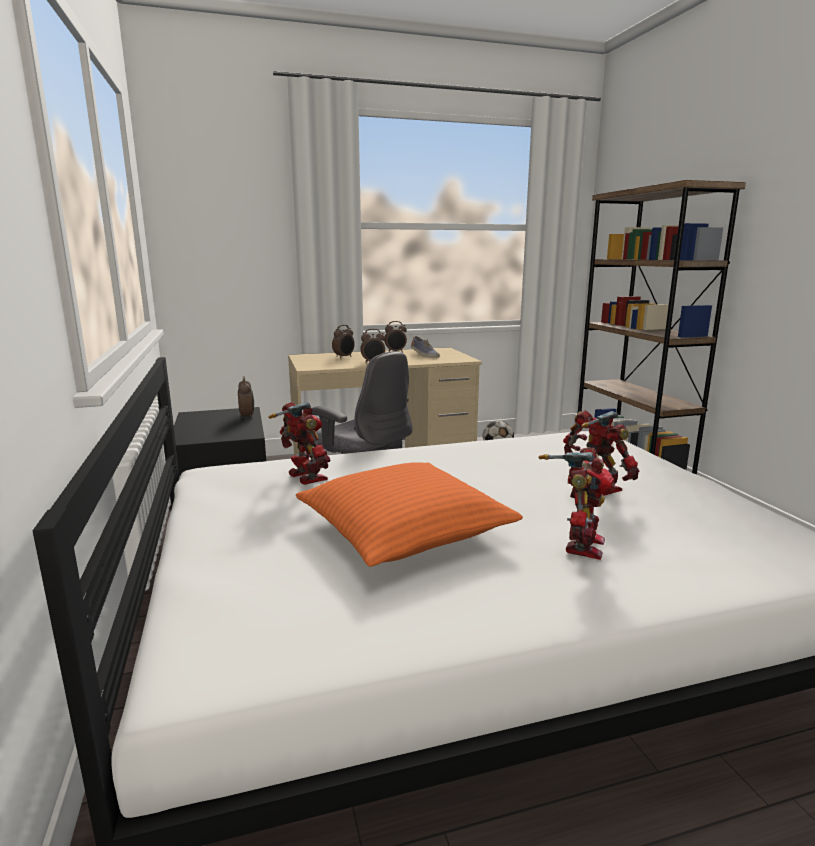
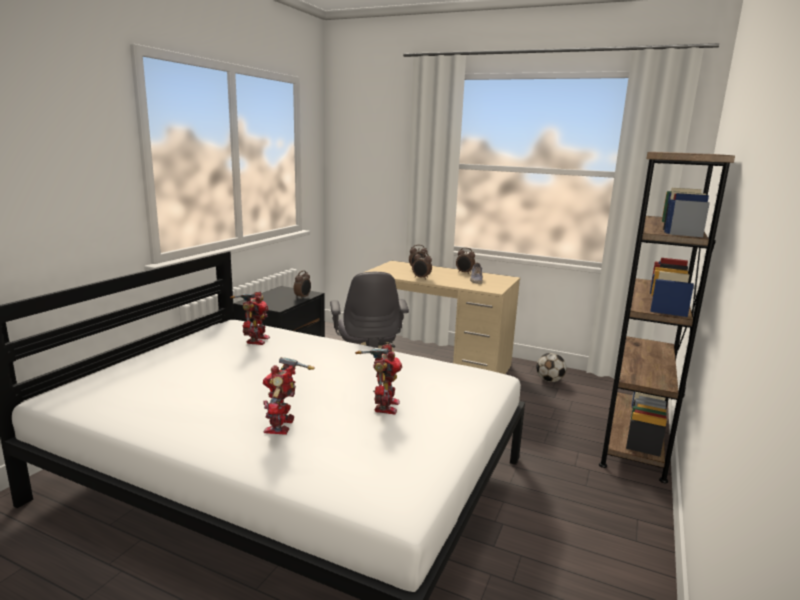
camera: 40 degrees right, 0 degrees up
(404, 529) = (234, 382): orange pillow -> none
(580, 545) = (282, 426): toy robot -> toy robot turned 120 degrees clockwise

